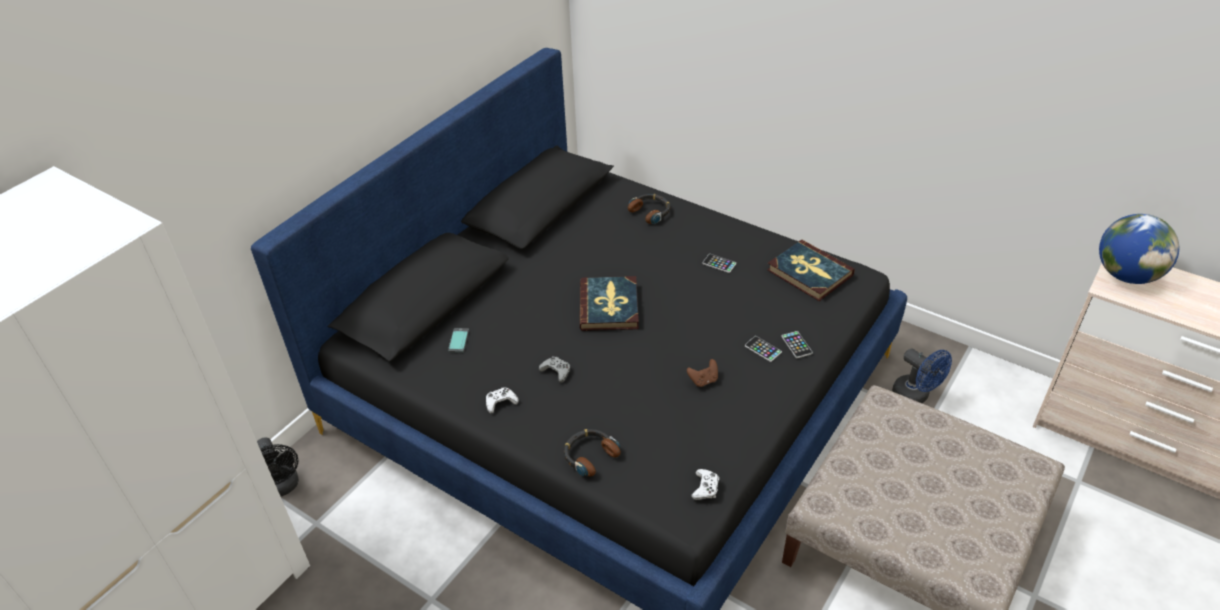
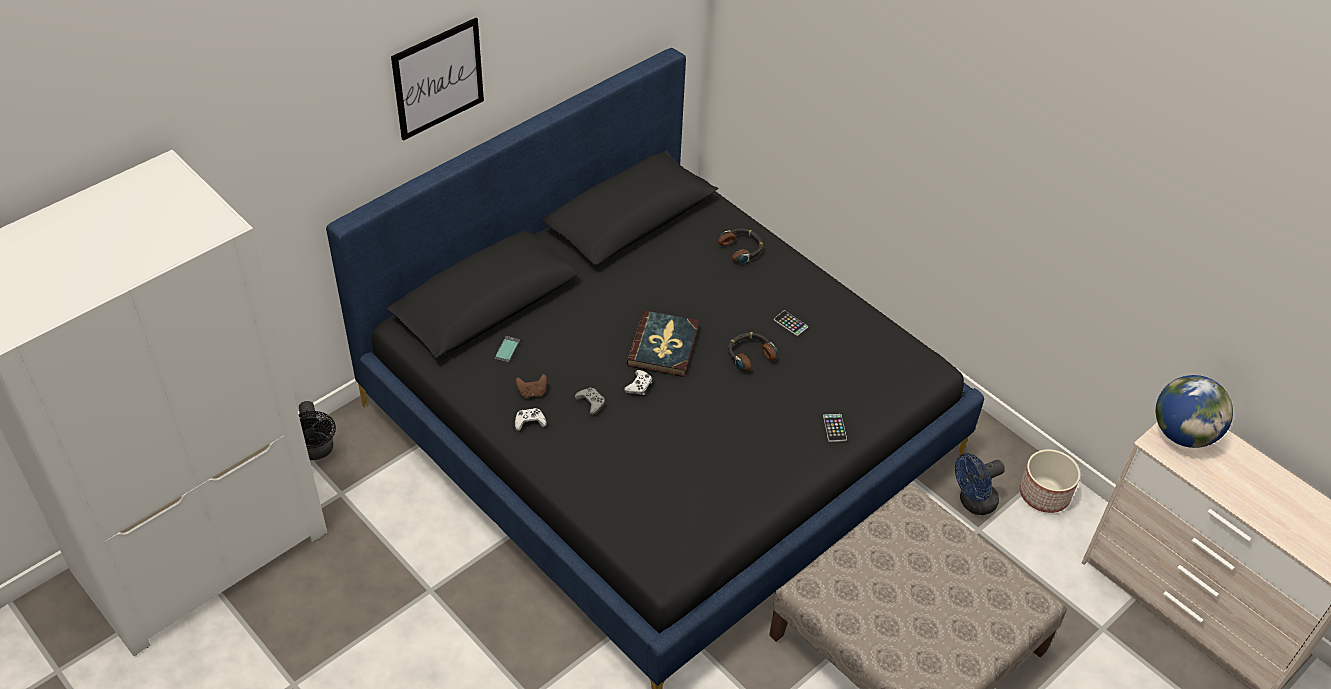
camera: 10 degrees right, 5 degrees up
(339, 80) = (438, 78): none -> picture
(590, 455) = (596, 492): headphones -> headphones (750, 354)
(703, 380) = (729, 444): brown game controller -> brown game controller (532, 392)
(705, 488) = (692, 547): white game controller -> white game controller (639, 386)
(763, 349) = (799, 425): phone -> none
(809, 273) = (879, 354): book -> none
(915, 396) = (973, 503): blue fan -> blue fan turned 90 degrees clockwise
(972, 374) = (1044, 493): none -> planter

